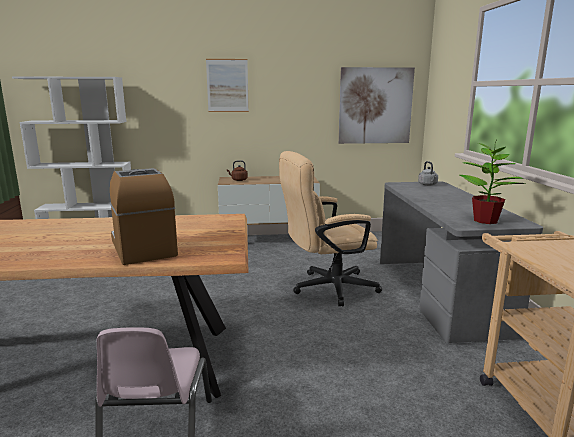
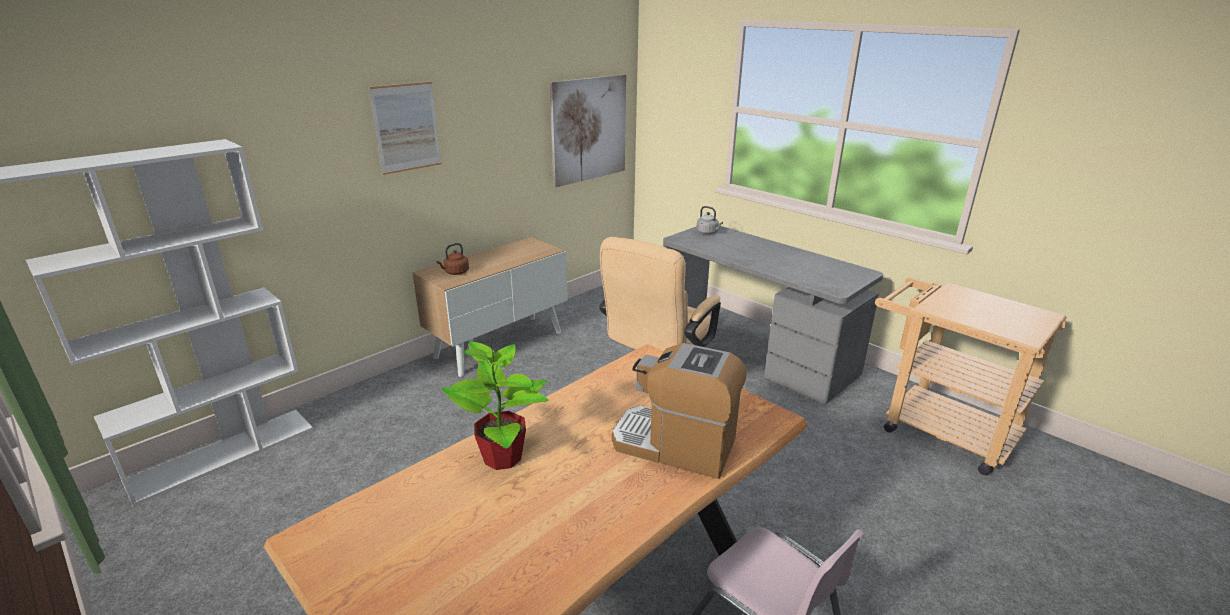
camera: 40 degrees left, 10 degrees up
(486, 221) = (841, 278): potted plant -> potted plant (504, 457)

